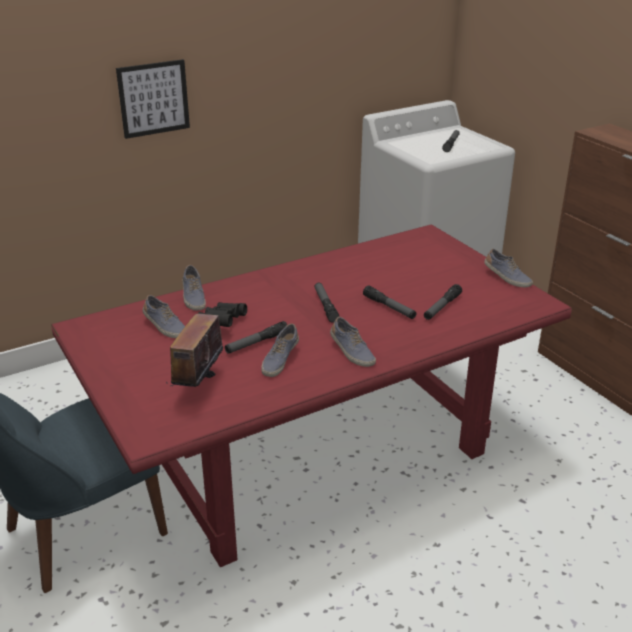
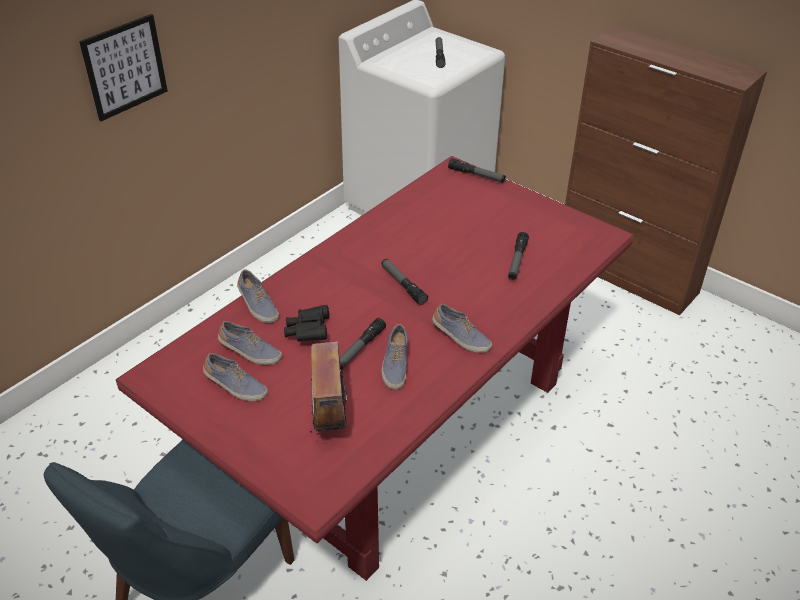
camera: 20 degrees left, 10 degrees up
(389, 307) = (467, 272): flashlight -> flashlight (476, 175)
(506, 278) = (558, 211): shoe -> shoe (235, 387)

